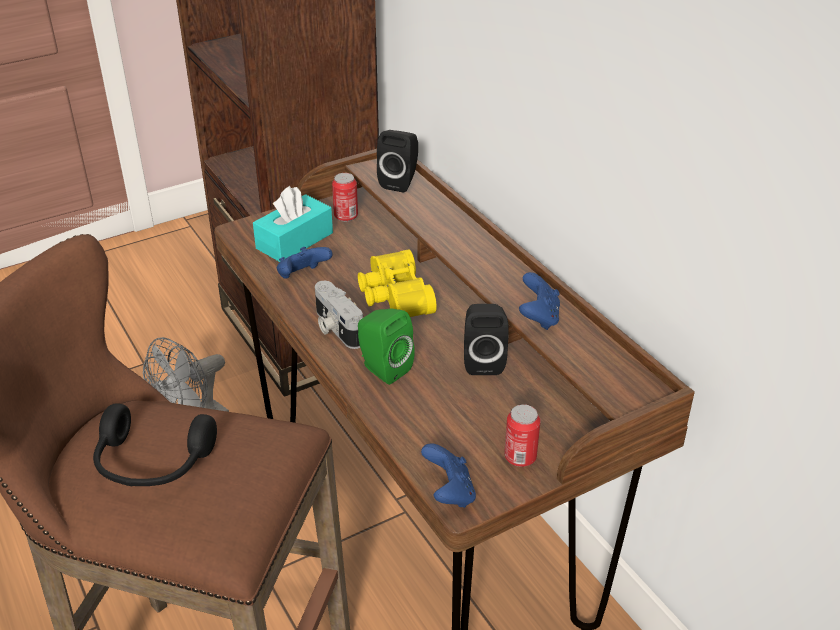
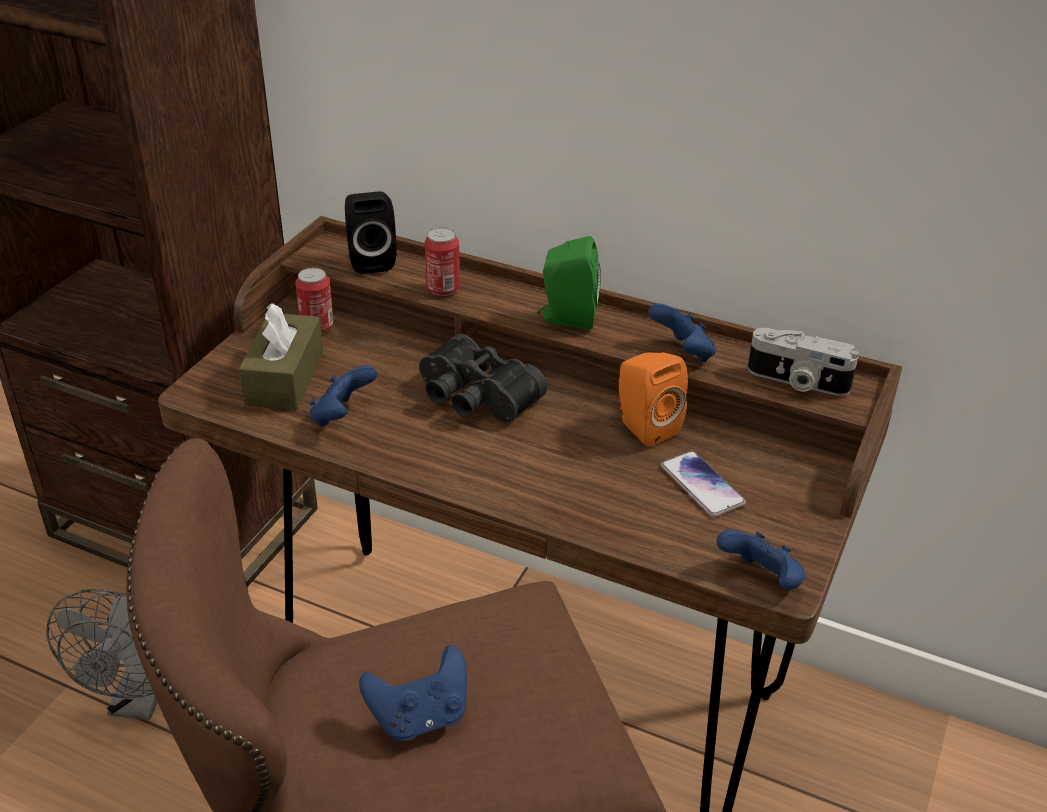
camera: 35 degrees left, 0 degrees up
(151, 463) = (420, 716): black headphones -> blue game controller
(294, 241) = (284, 378): turquoise tissue box -> brown tissue box
(336, 328) = (447, 459): camera -> camera (797, 382)
(383, 368) = (550, 481): green speaker -> green speaker (567, 318)
(393, 297) = (474, 398): yellow binoculars -> black binoculars
(479, 415) = (701, 485): none -> phone
(483, 361) = (644, 427): black speaker -> orange speaker
(520, 457) = (786, 509): can -> can (443, 288)

